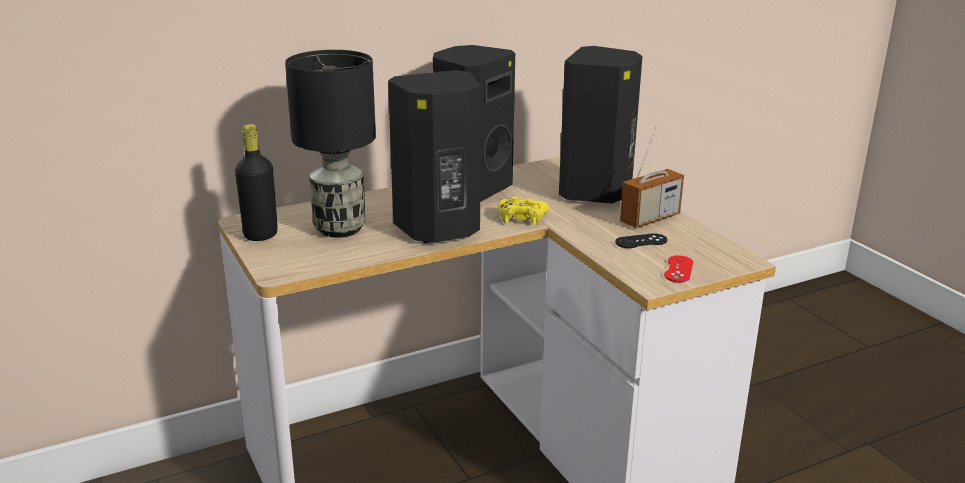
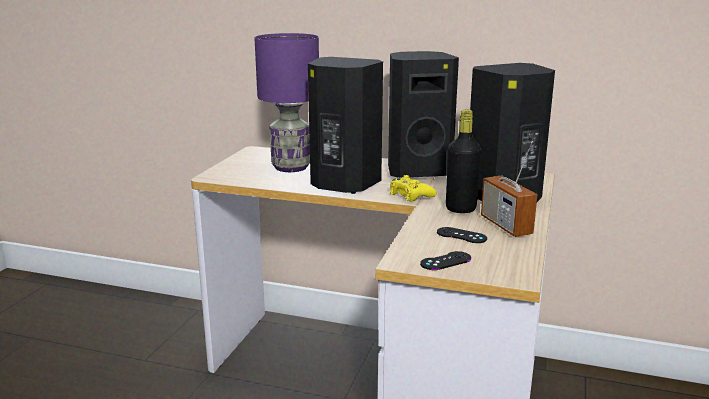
camera: 45 degrees right, 5 degrees down
(260, 235) = (247, 158): black bottle -> black bottle (460, 209)
(338, 228) = (291, 167): black table lamp -> purple table lamp
(650, 219) = (506, 225): radio -> radio turned 60 degrees clockwise
(678, 269) = (445, 261): red game controller -> black game controller

